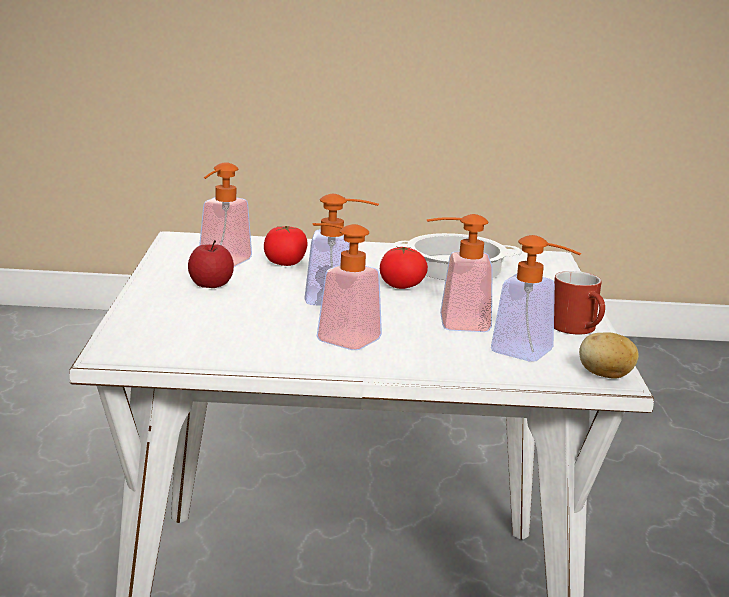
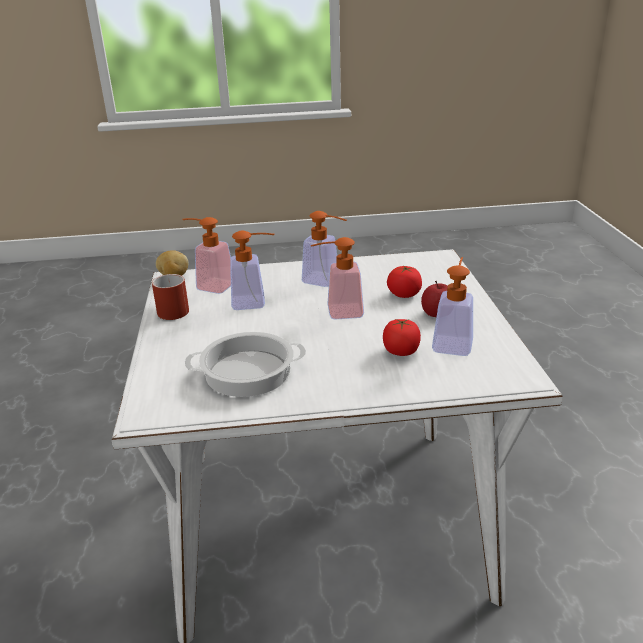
camera: 175 degrees right, 10 degrees up
(402, 286) = (294, 337): tomato -> tomato (404, 294)

